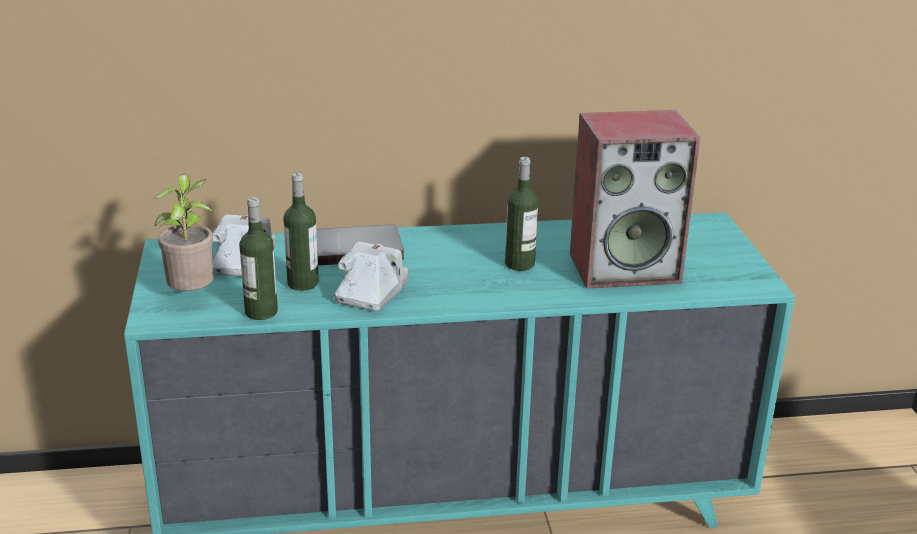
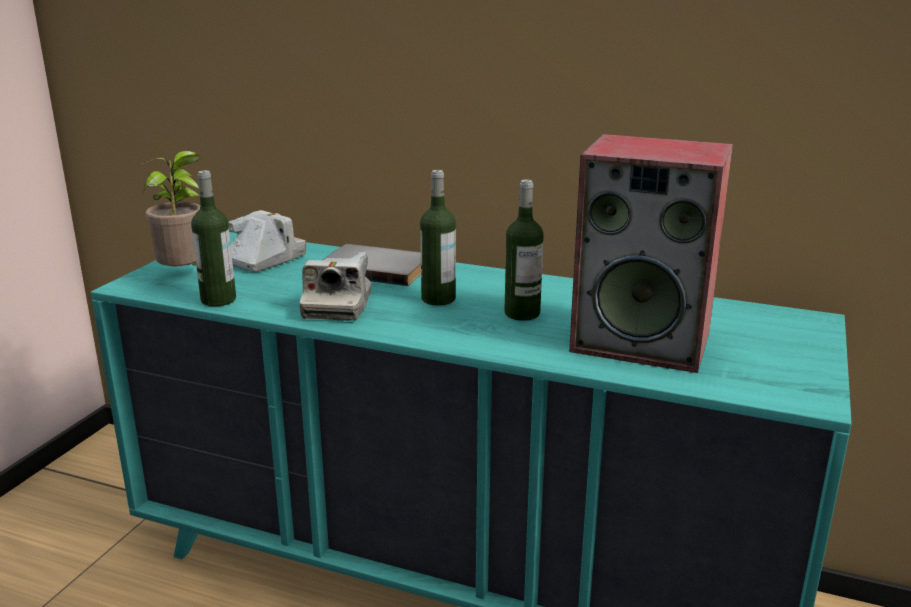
camera: 30 degrees right, 5 degrees down
(303, 283) = (288, 286): bottle -> bottle (438, 299)
(371, 292) = (338, 306): camera -> camera turned 135 degrees clockwise

